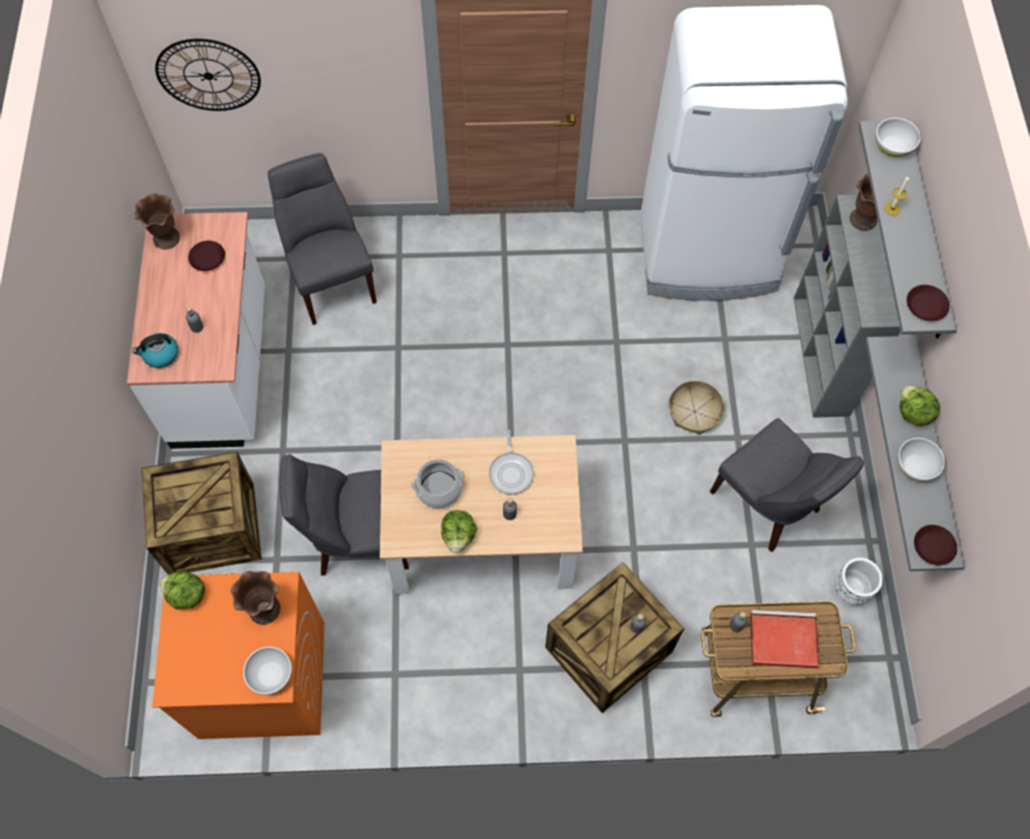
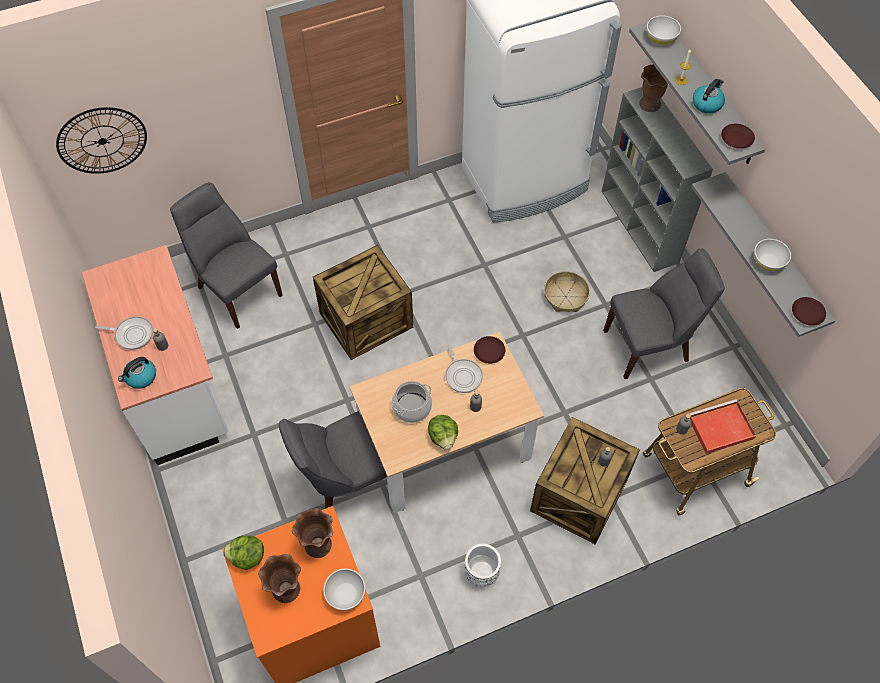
camera: 20 degrees left, 5 degrees down
(166, 238) = (106, 285): brown vase -> brown vase (286, 590)
(171, 303) = (132, 334): none -> frying pan
(207, 258) = (148, 290): brown plate -> brown plate (489, 352)
(212, 527) = (220, 515): crate -> crate (366, 319)
(768, 504) = (650, 345): grey chair -> grey chair turned 45 degrees counterclockwise
(851, 589) = (736, 386): white planter -> white planter (481, 572)
(910, 249) = (707, 103): none -> kettle
(912, 413) = (749, 226): lettuce -> none

